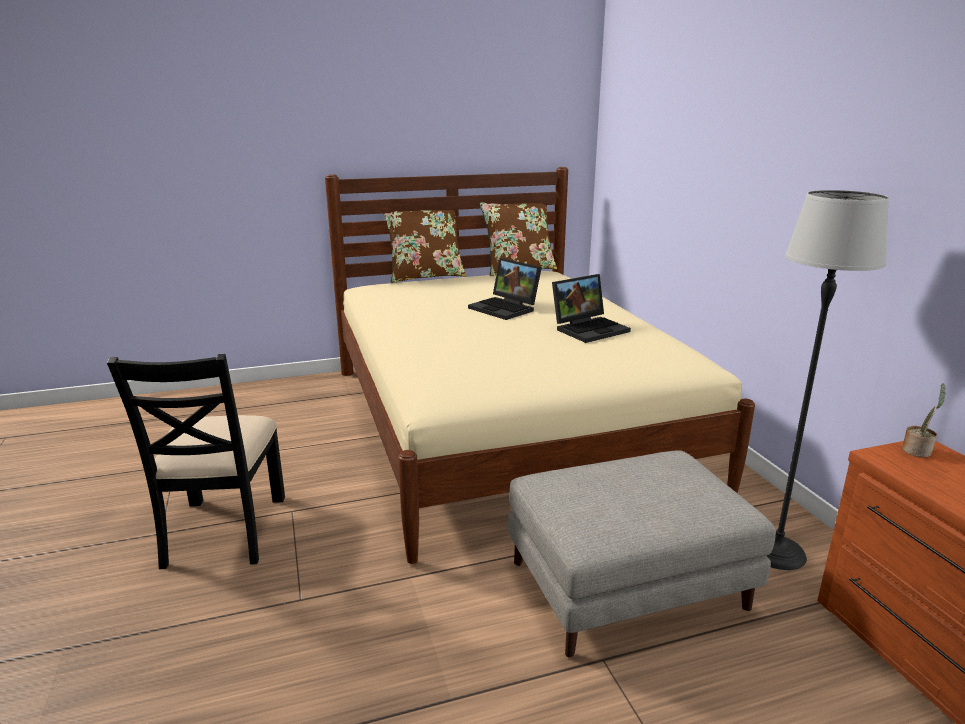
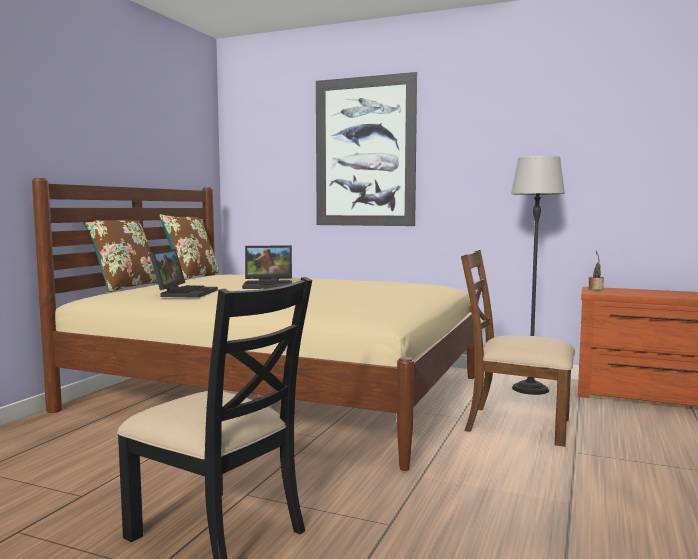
camera: 50 degrees left, 15 degrees down
(590, 328) = (354, 283): laptop -> laptop (184, 293)
(628, 585) = (516, 424): grey ottoman -> brown chair
(709, 138) = (364, 152): none -> picture

